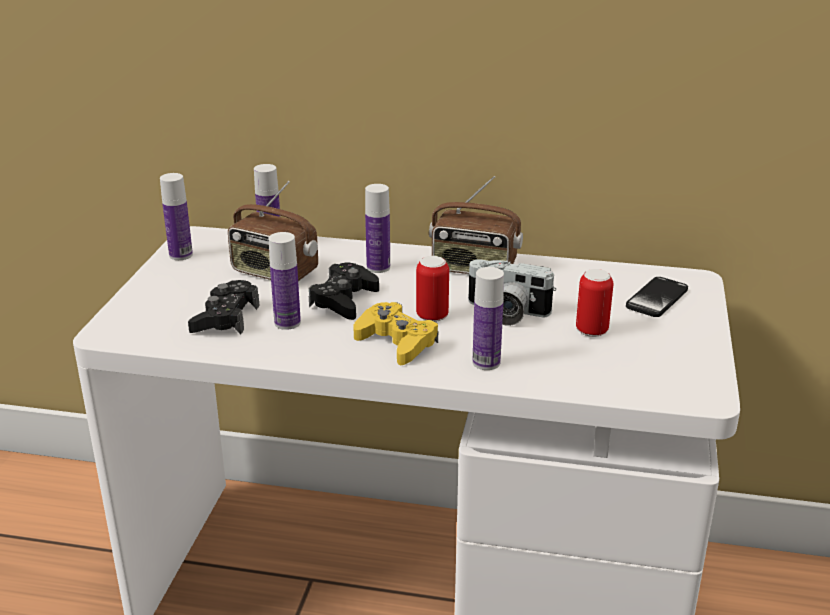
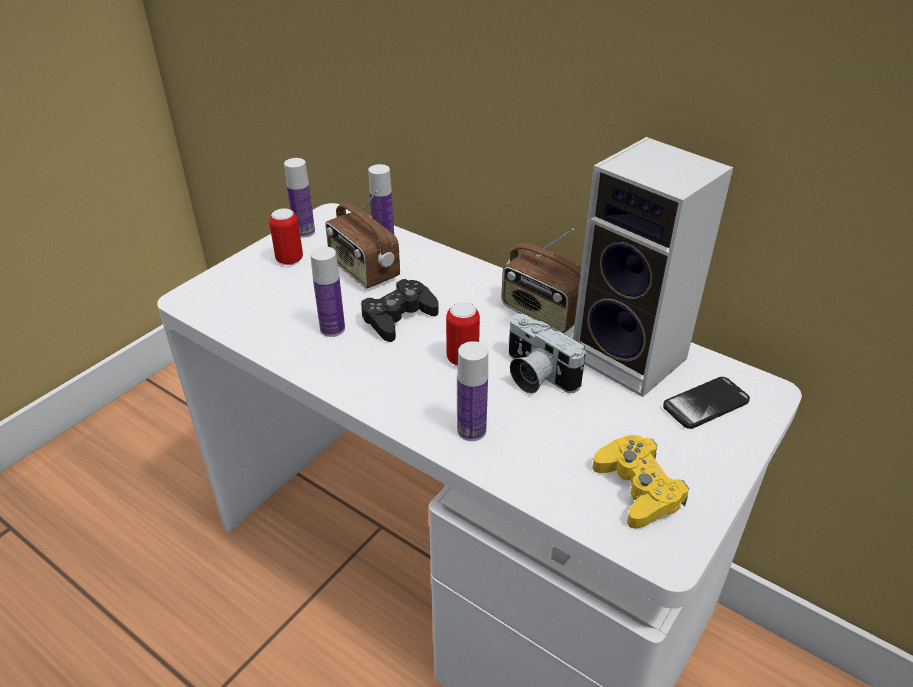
camera: 25 degrees right, 10 degrees up
(225, 318) = (287, 309): black game controller -> none
(378, 267) = (456, 288): bottle -> none
(396, 342) = (408, 379): yellow game controller -> yellow game controller (638, 488)
(576, 282) = (633, 358): none -> speaker
(591, 331) = (605, 424): can -> can (289, 260)

